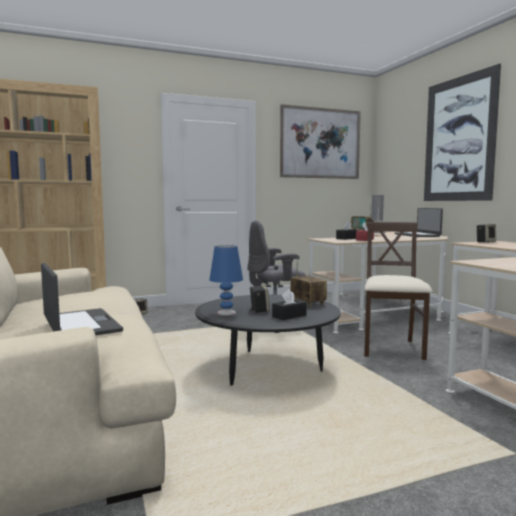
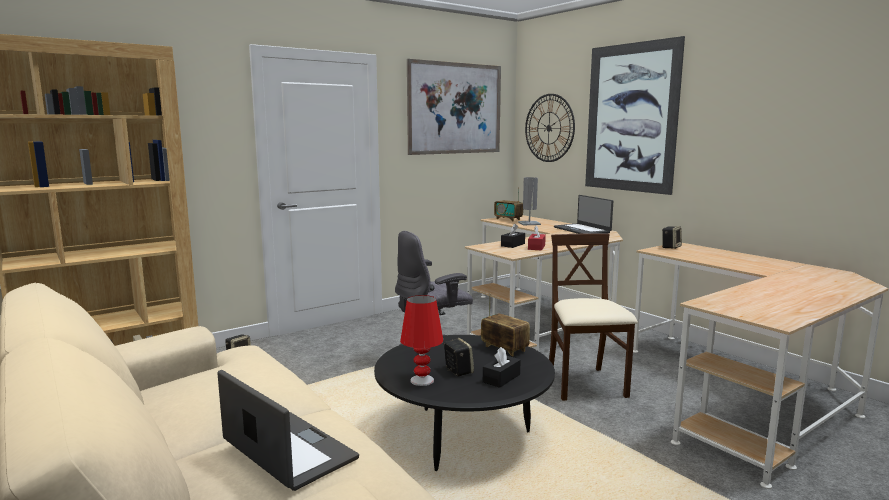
camera: 15 degrees left, 5 degrees up
(226, 313) = (422, 380): blue table lamp -> red table lamp
(397, 157) = (549, 128): none -> wall clock

